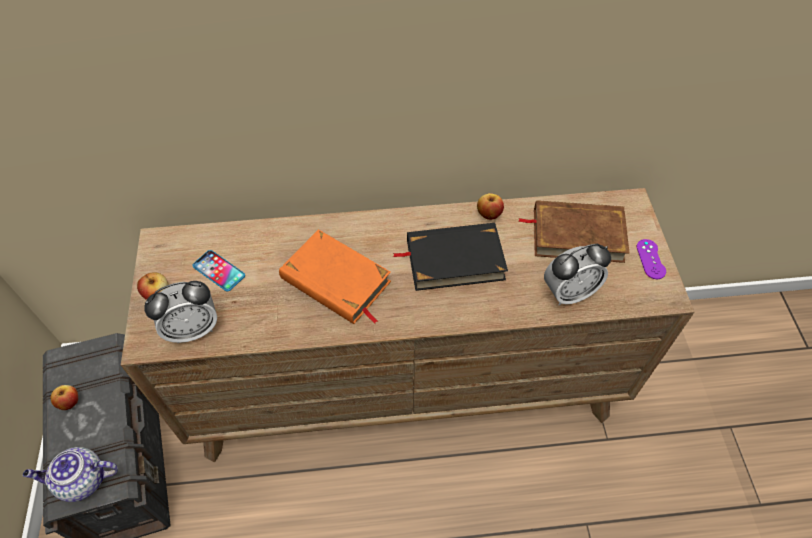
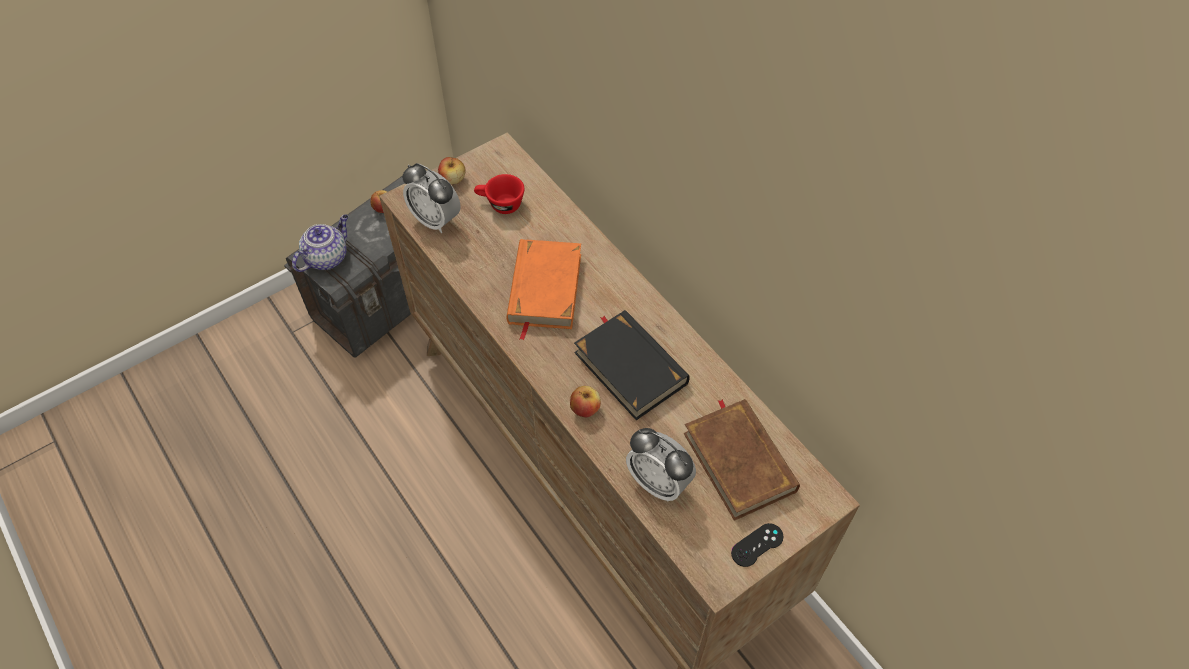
camera: 60 degrees right, 0 degrees up
(81, 481) = (327, 257): teapot -> teapot turned 75 degrees clockwise
(219, 271) = (500, 204): phone -> red cup
(489, 214) = (708, 371): apple -> apple (585, 408)
(650, 259) = (757, 545): purple game controller -> black game controller

